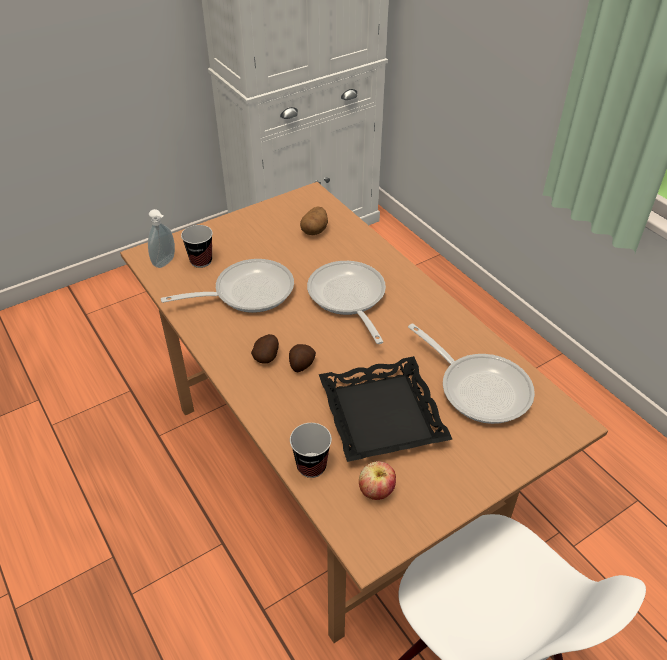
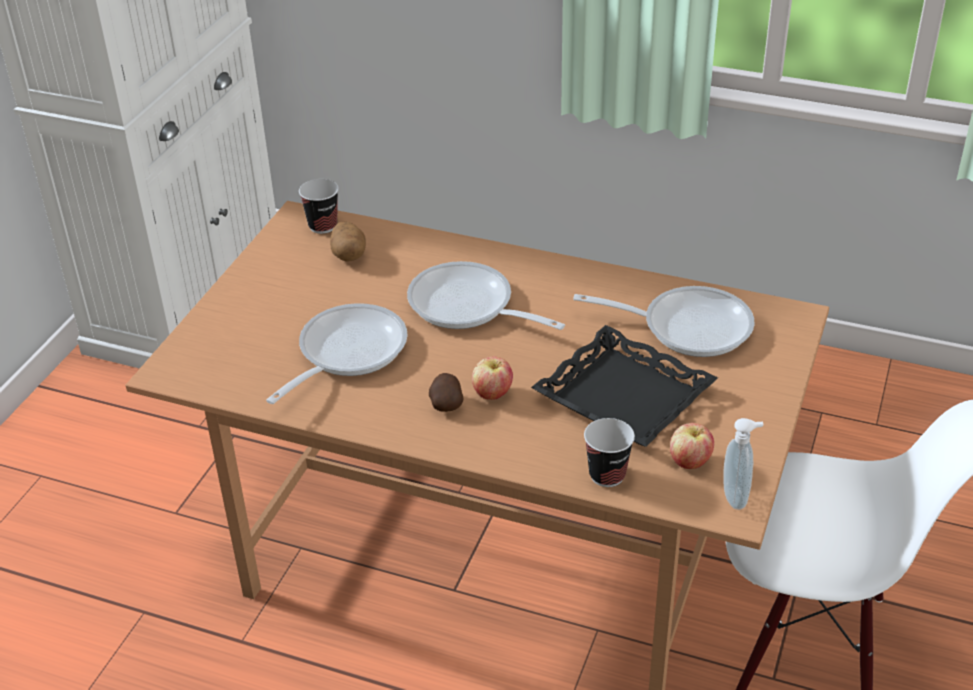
camera: 35 degrees left, 5 degrees down
(166, 262) = (204, 368): soap dispenser -> soap dispenser (737, 497)
(201, 261) = (248, 347): cup -> cup (323, 226)
(301, 365) = (492, 393): potato -> apple

